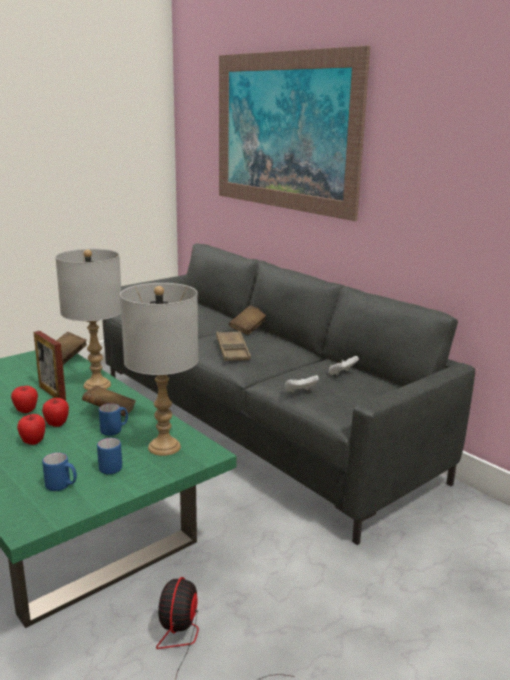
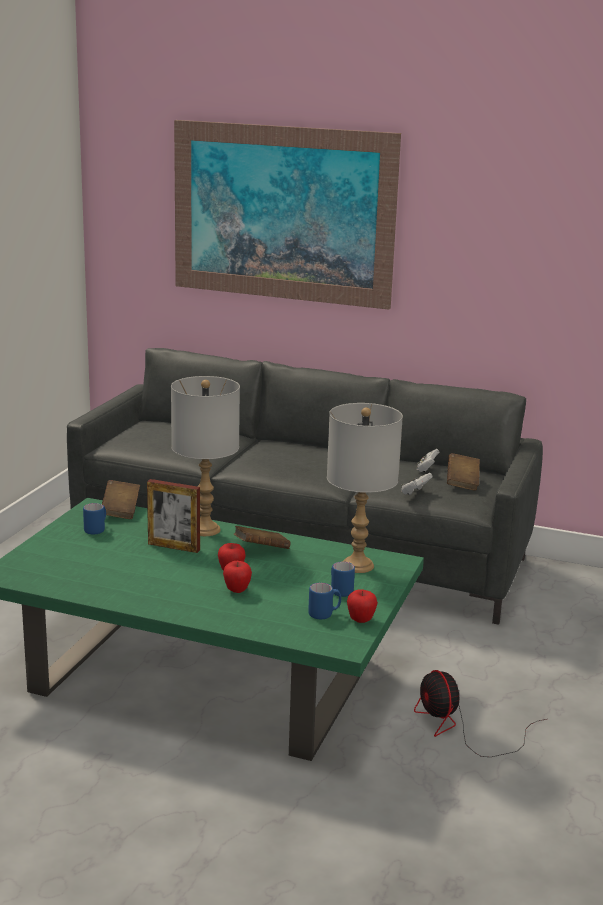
camera: 30 degrees left, 0 degrees up
(26, 411) = (179, 568): apple -> apple (361, 620)
(114, 430) = (293, 563): blue mug -> blue mug (96, 529)
(232, 350) = (297, 467): brown tray -> none
(249, 328) = (277, 441): brown book -> brown book (462, 482)

